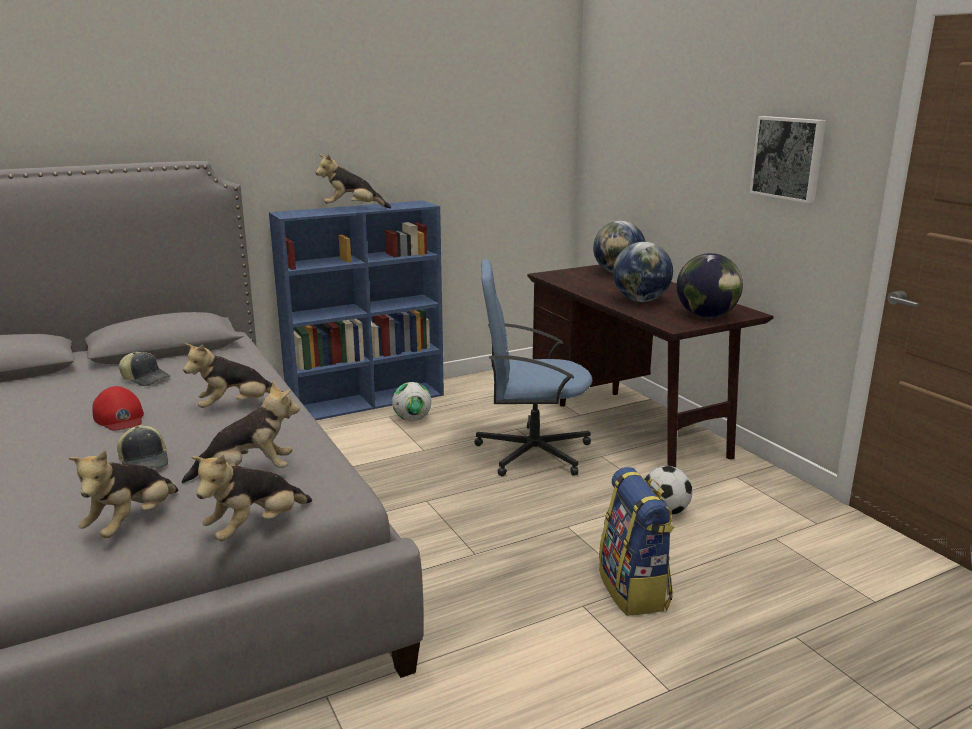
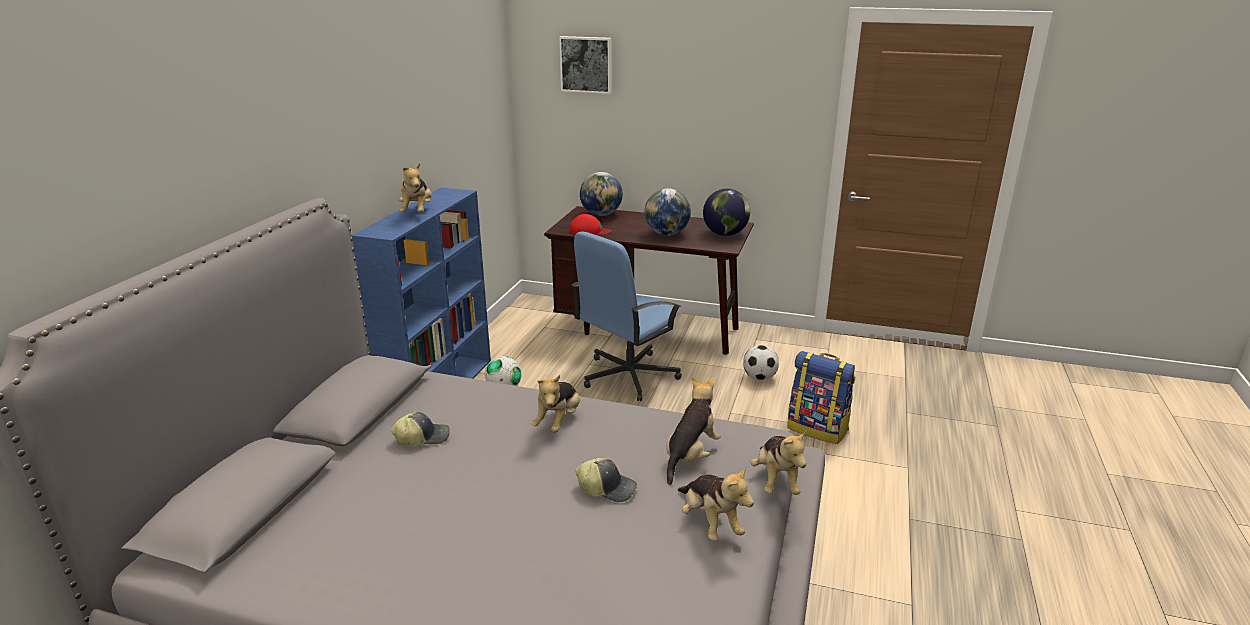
camera: 45 degrees left, 5 degrees up
(119, 417) = (498, 473): red cap -> red cap (589, 231)
(352, 209) = (417, 212): plush toy -> plush toy turned 45 degrees counterclockwise
(788, 158) = (754, 112): picture -> picture (586, 64)

